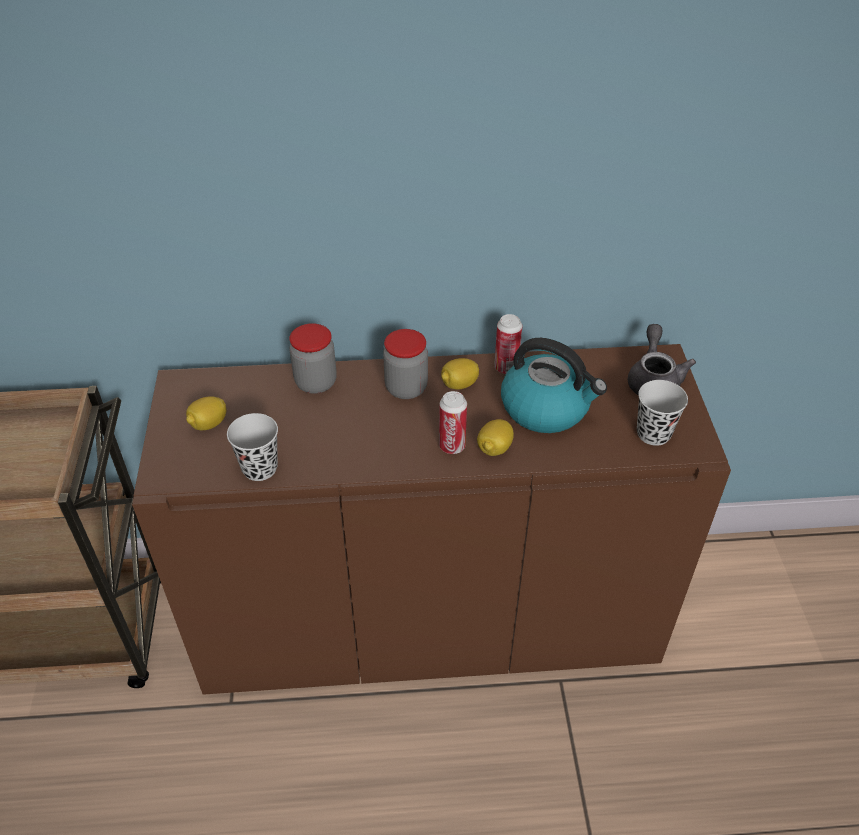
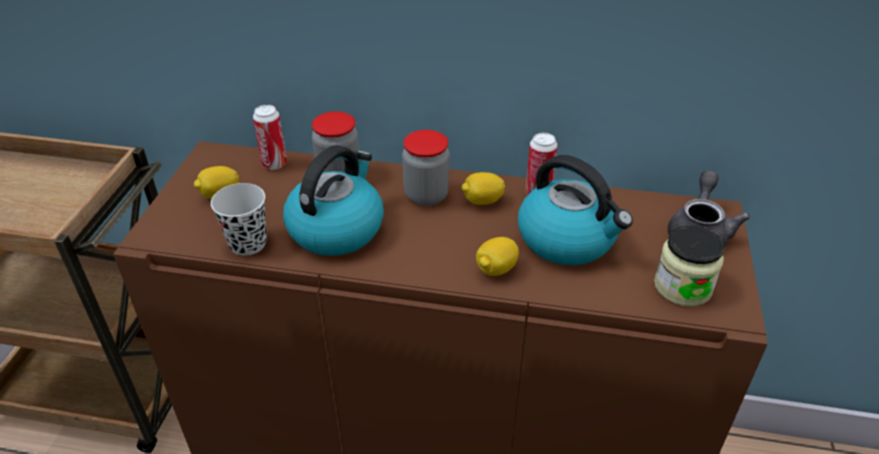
camera: 15 degrees right, 5 degrees down
(336, 437) = (336, 228): none -> kettle
(452, 446) = (451, 258): can -> can (274, 164)
(653, 433) = (682, 287): black cup -> jar

